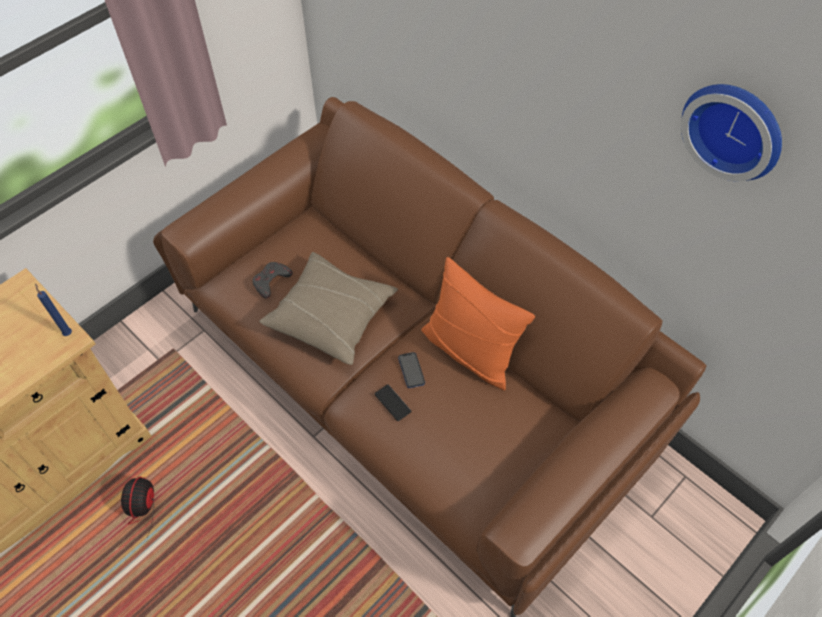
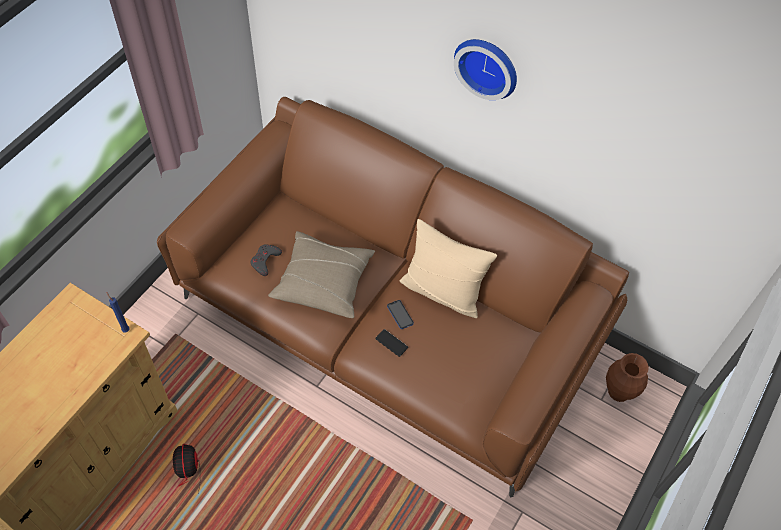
camera: 15 degrees left, 0 degrees up
(470, 351) = (442, 291): orange pillow -> beige pillow
(676, 509) = (619, 390): none -> brown vase
(735, 128) = (632, 99): wall clock -> wall clock (488, 66)

